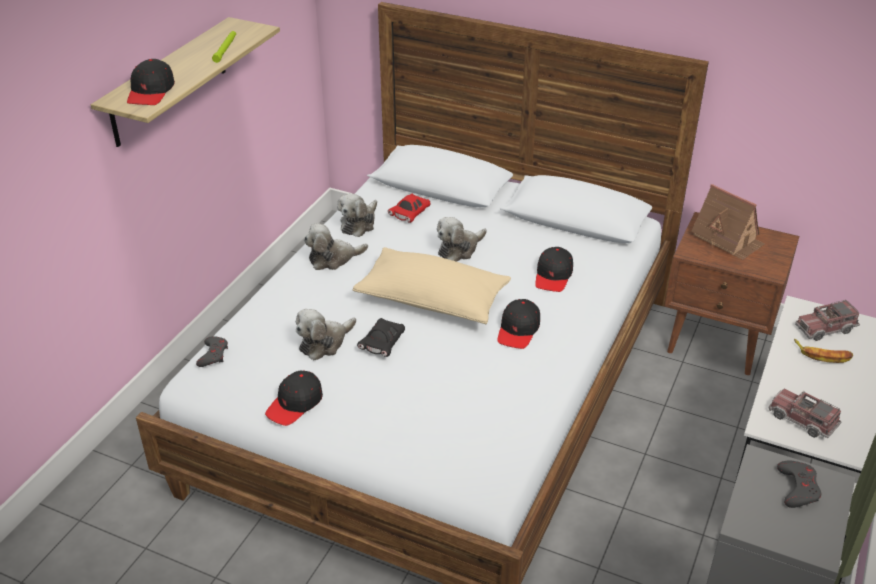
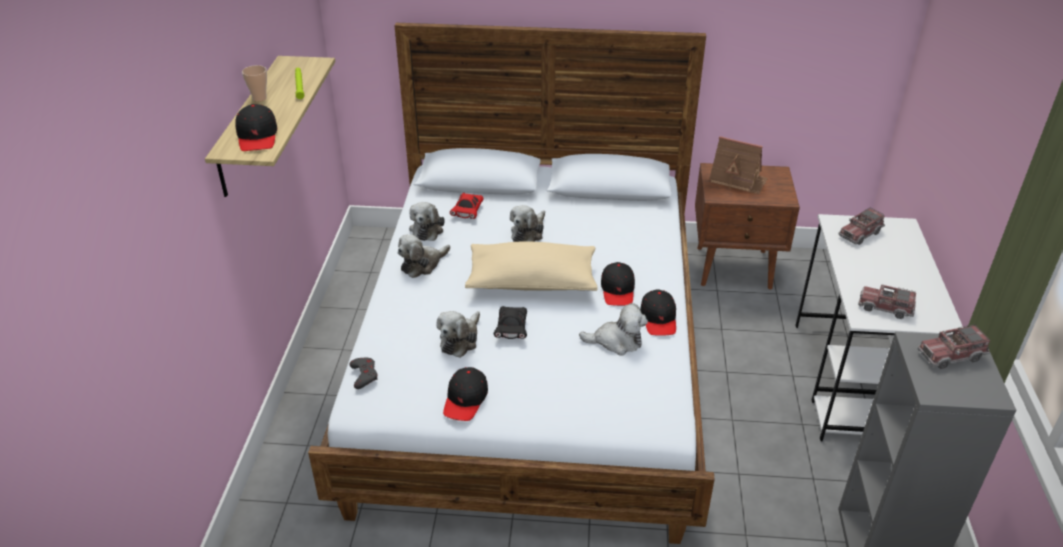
camera: 20 degrees left, 0 degrees up
(180, 55) = (259, 98): none -> cup
(484, 384) = (616, 341): none -> plush toy
(553, 276) = (619, 238): black cap -> black cap (659, 318)
(797, 488) = (951, 355): grey game controller -> toy truck
(823, 355) = (870, 254): banana -> none

